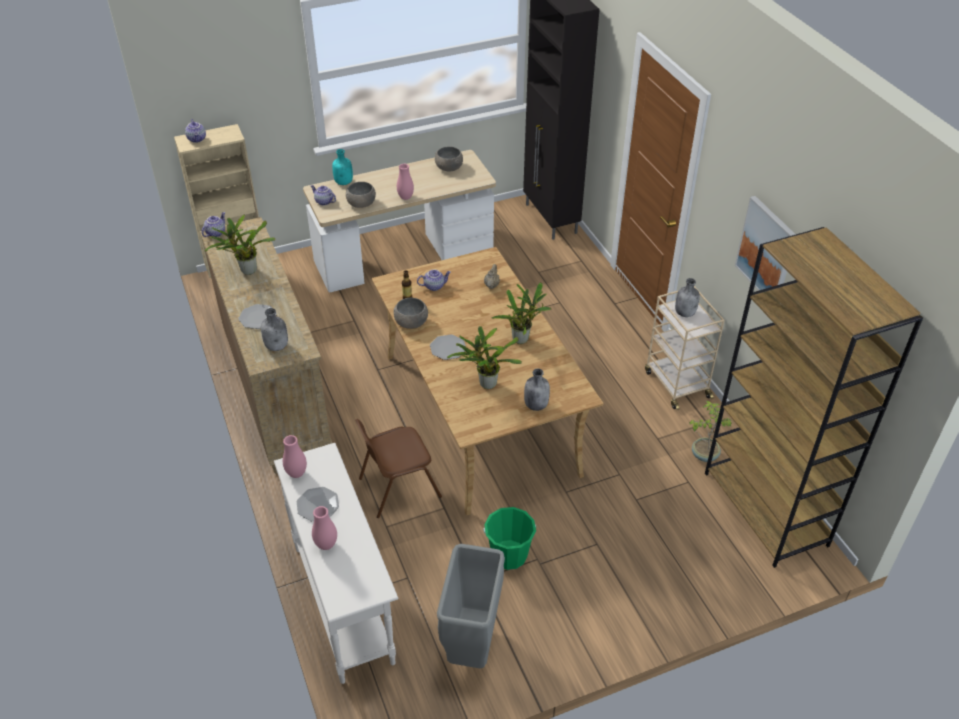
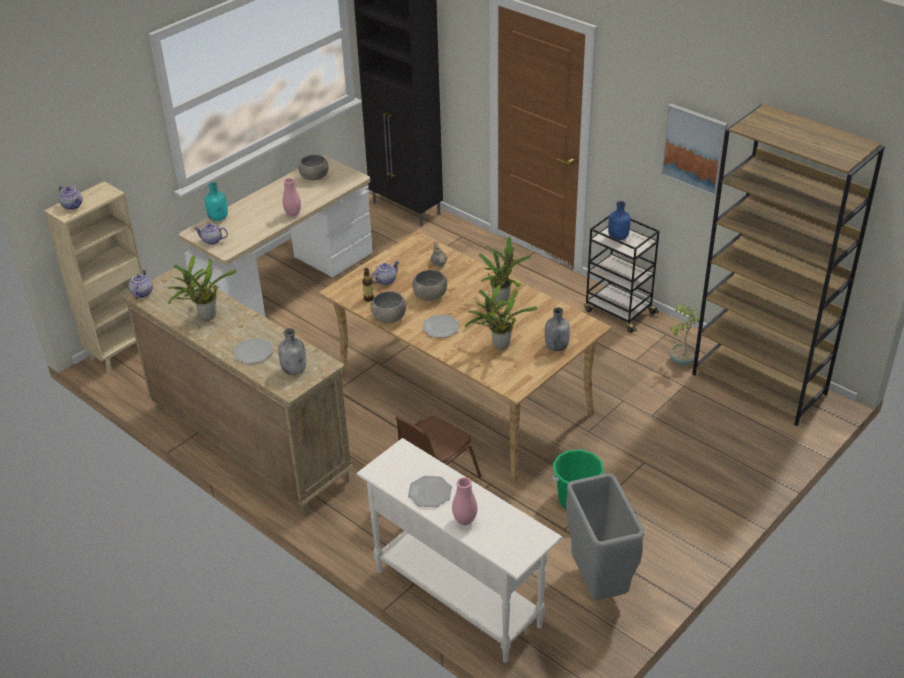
camera: 25 degrees left, 5 degrees down
(296, 473) = (388, 475): pink vase -> none
(361, 204) = (253, 232): grey bowl -> grey bowl (430, 295)
(676, 384) = (618, 312): beige cart -> black cart
(685, 313) = (618, 237): grey bottle -> blue bottle

